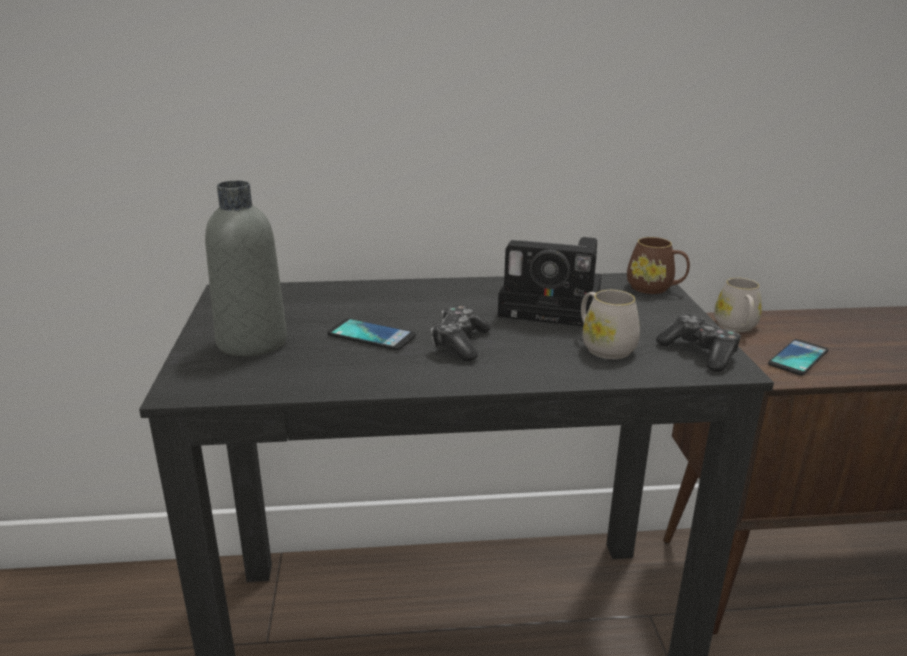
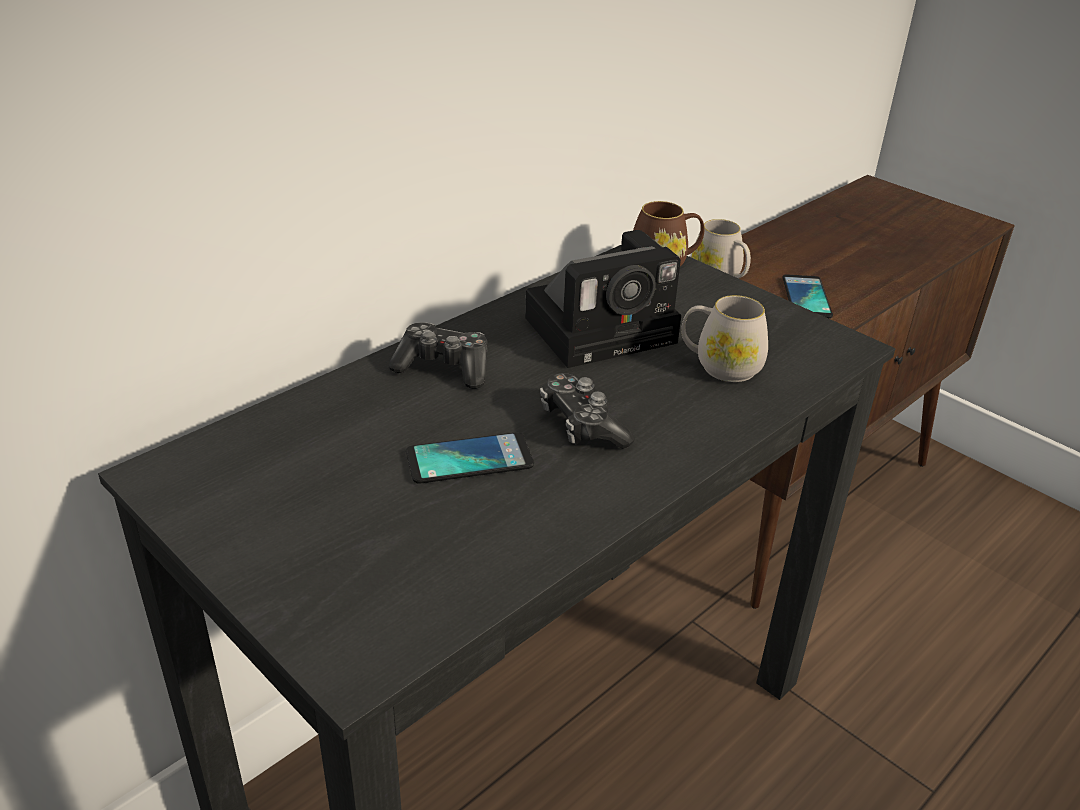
camera: 40 degrees left, 10 degrees up
(252, 342) = (333, 542): grey bottle -> none
(699, 352) = (804, 337): game controller -> game controller (444, 367)

